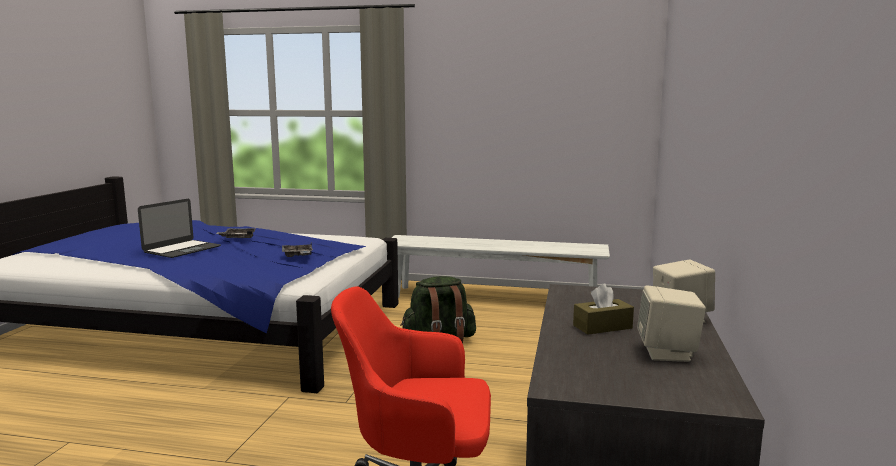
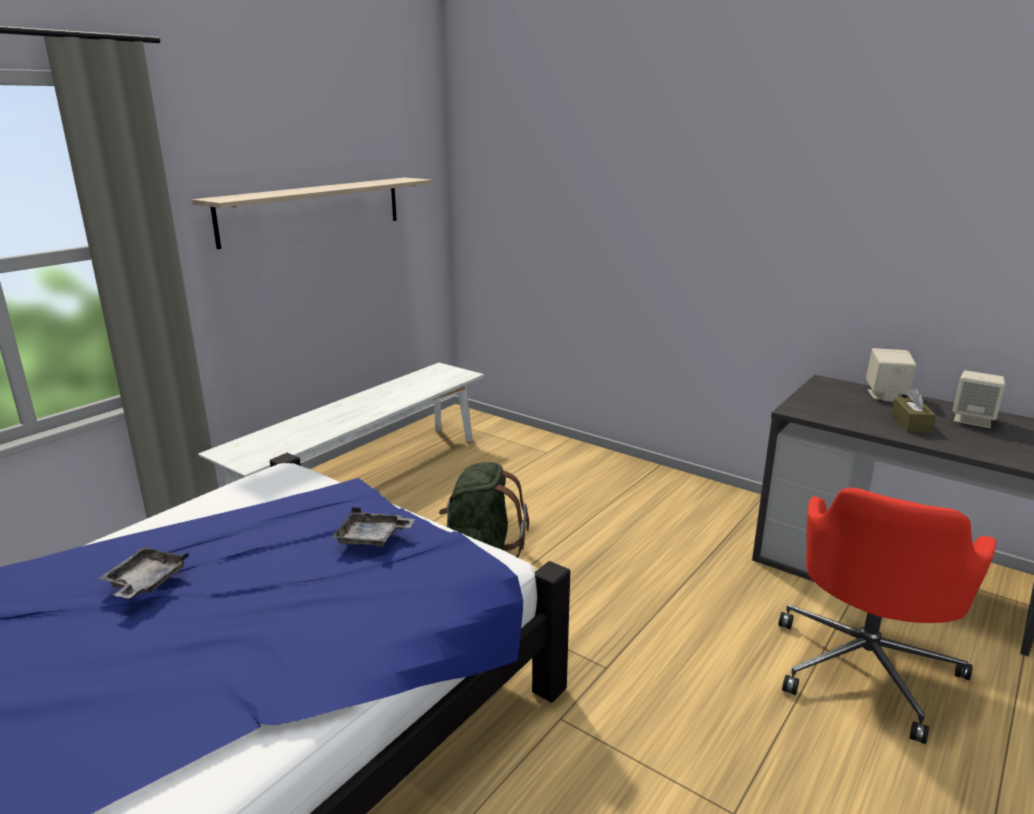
camera: 65 degrees left, 10 degrees up
(182, 249) = (150, 664): laptop -> none
(515, 107) = (313, 210): none -> shelf

